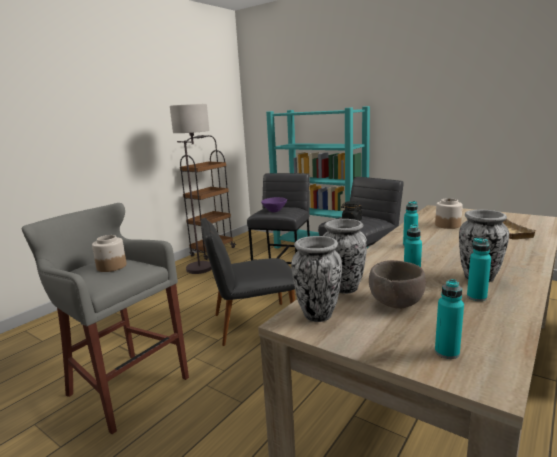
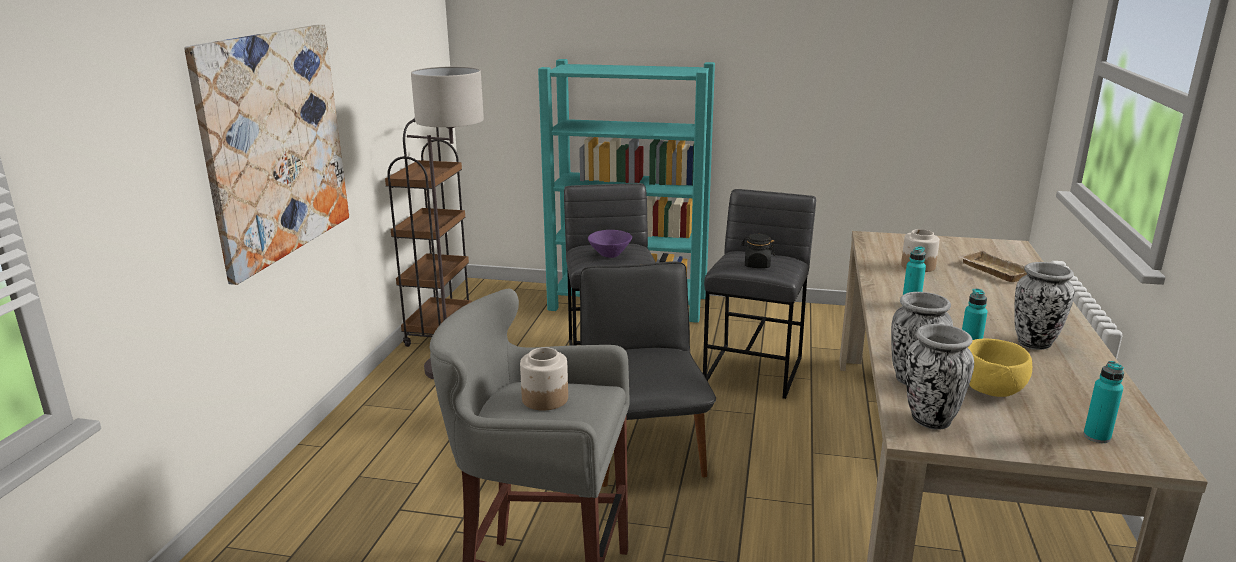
camera: 25 degrees left, 5 degrees up
(92, 138) = (275, 145): none -> picture
(254, 322) = (643, 447): black chair -> black chair turned 120 degrees clockwise
(395, 303) = (990, 391): brown bowl -> yellow bowl
(476, 297) = (1057, 368): turquoise bottle -> none

